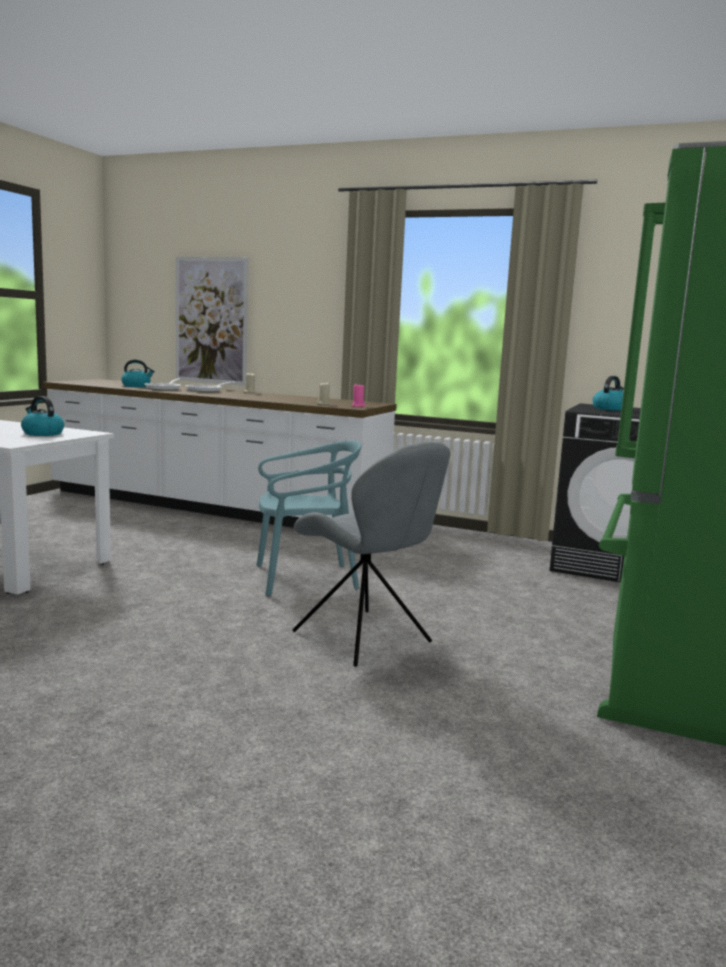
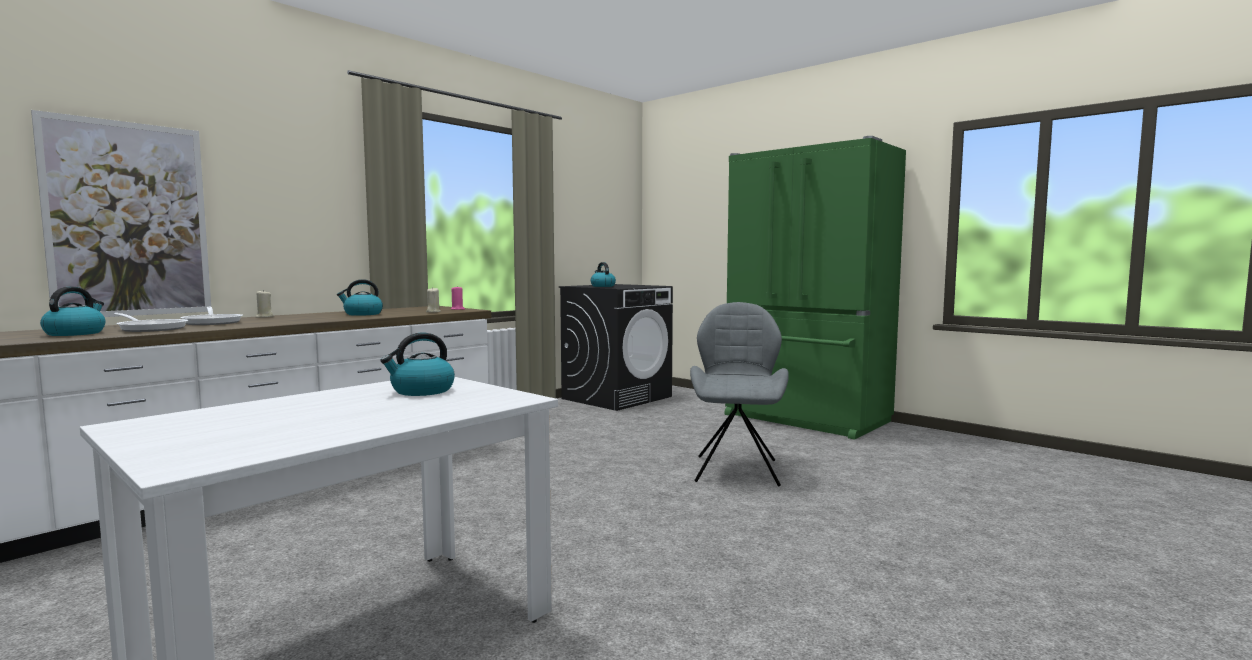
camera: 70 degrees left, 5 degrees down
(287, 398) = (362, 314): none -> kettle
(304, 578) = (585, 472): turquoise chair -> none
(365, 639) = (736, 469): grey chair -> grey chair turned 60 degrees counterclockwise

